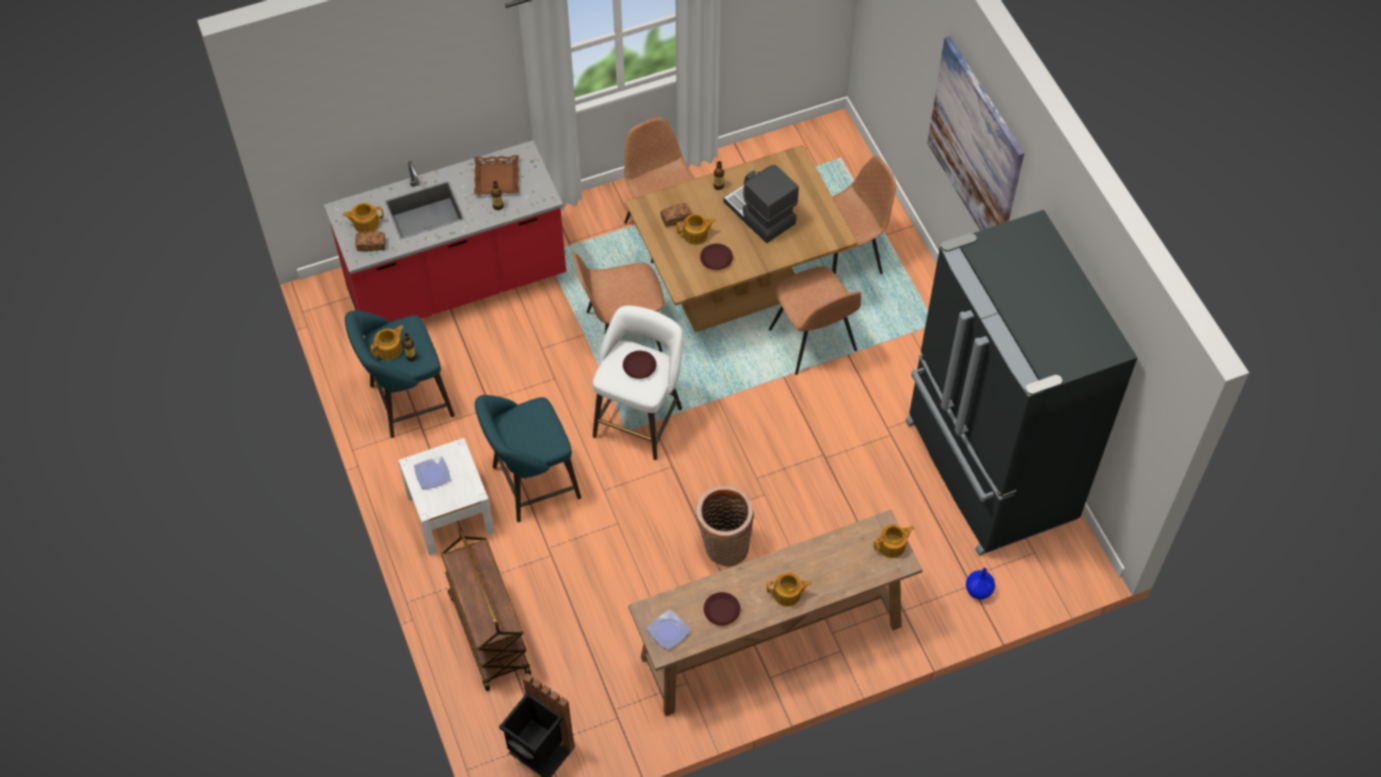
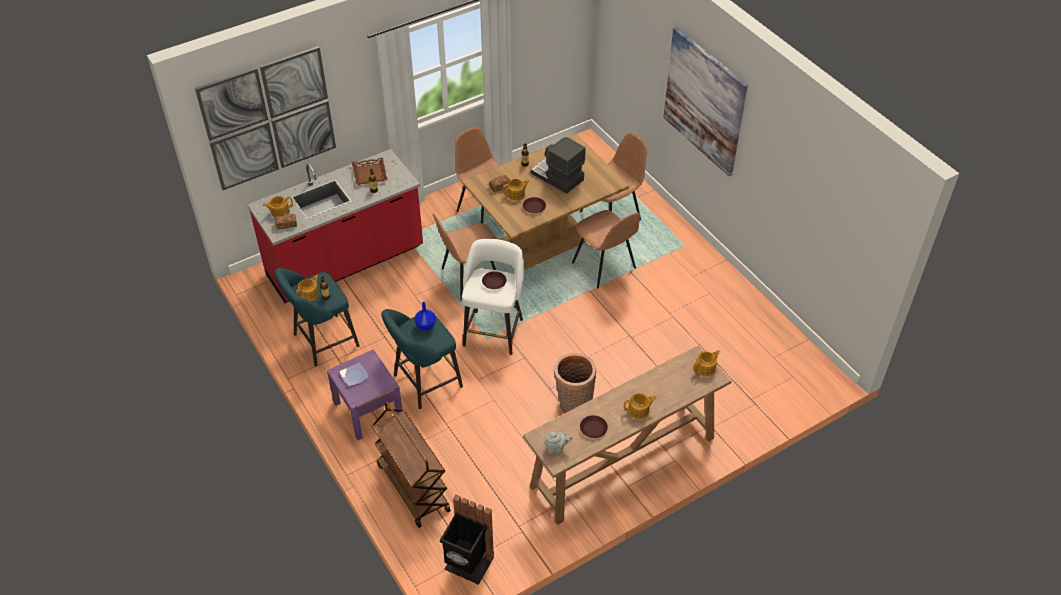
camera: 10 degrees left, 10 degrees down
(361, 99) = (269, 118): none -> picture
(450, 513) = (368, 410): white nightstand -> purple nightstand
(667, 631) = (556, 448): plate -> grey teapot
(979, 591) = (762, 407): blue vase -> blue vase (426, 326)
(987, 471) = (746, 330): black fridge -> none

